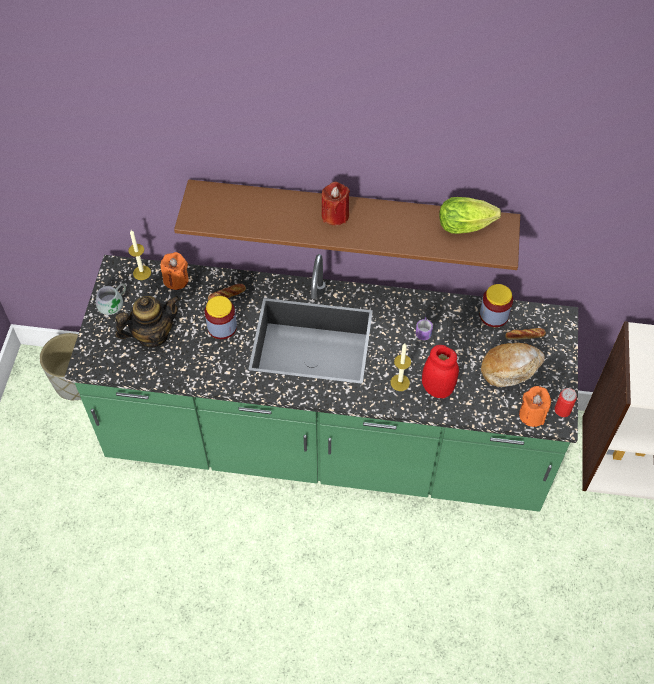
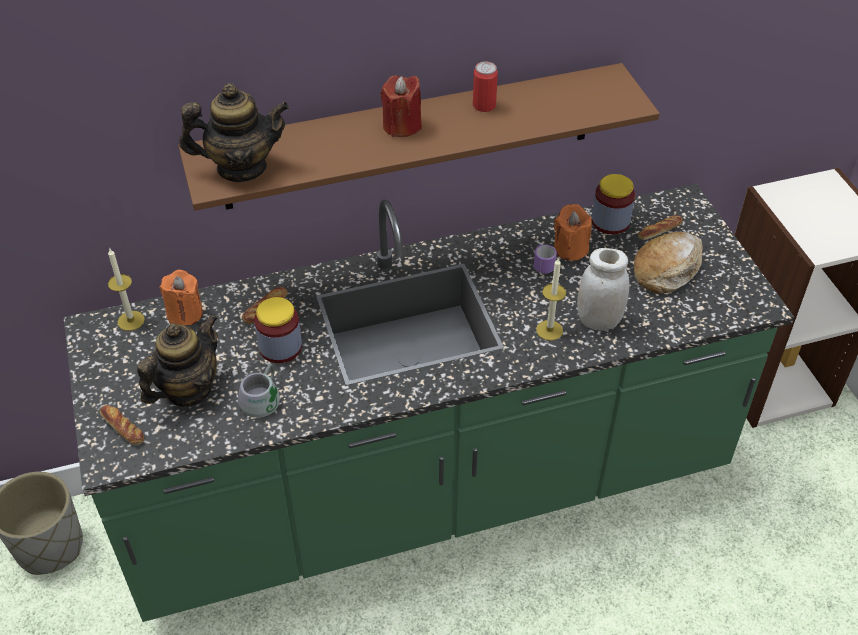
camera: 25 degrees left, 10 degrees down
(104, 346) = (122, 427): none -> bread
(115, 304) = (112, 371): grey mug -> grey mug (266, 400)
(216, 212) = (241, 167): none -> teapot
(437, 388) = (598, 321): red jar -> white jar
(468, 226) = (572, 90): lettuce -> none
(532, 415) = (726, 309): orange candle -> orange candle (570, 249)
(562, 410) = (756, 292): can -> can (484, 105)

